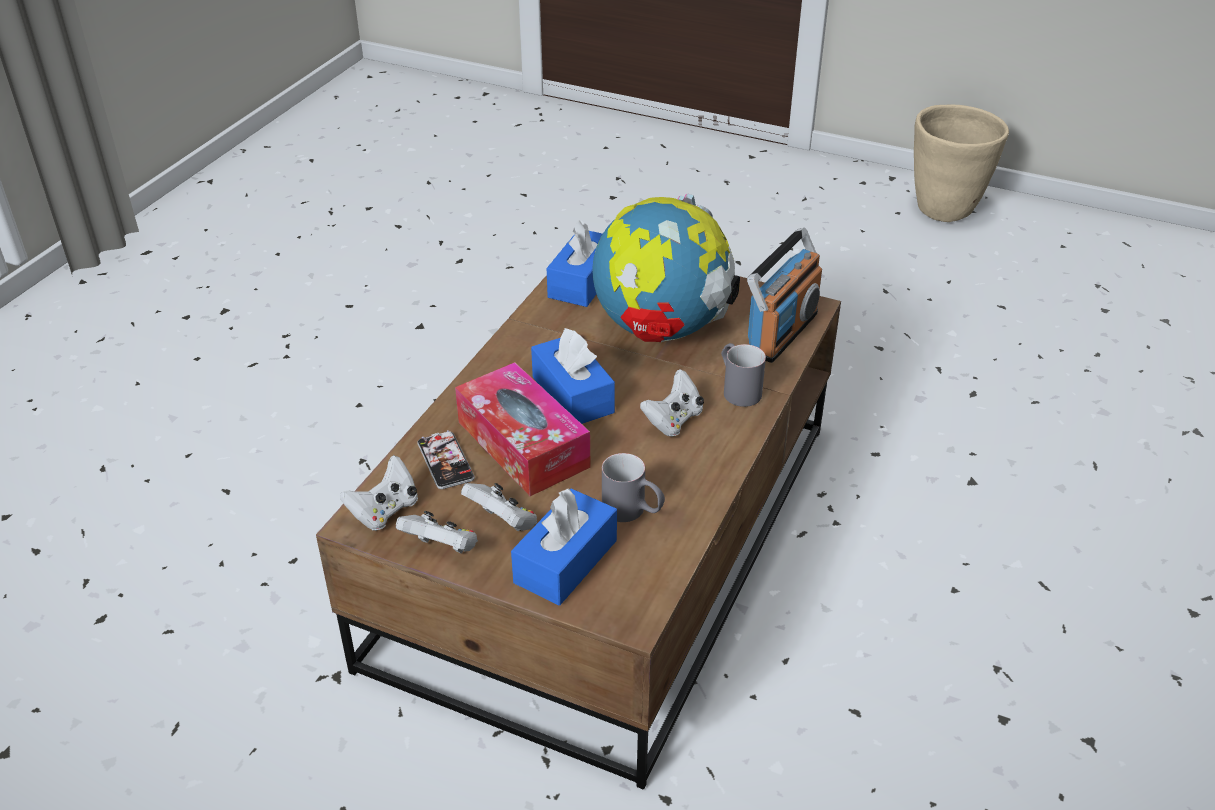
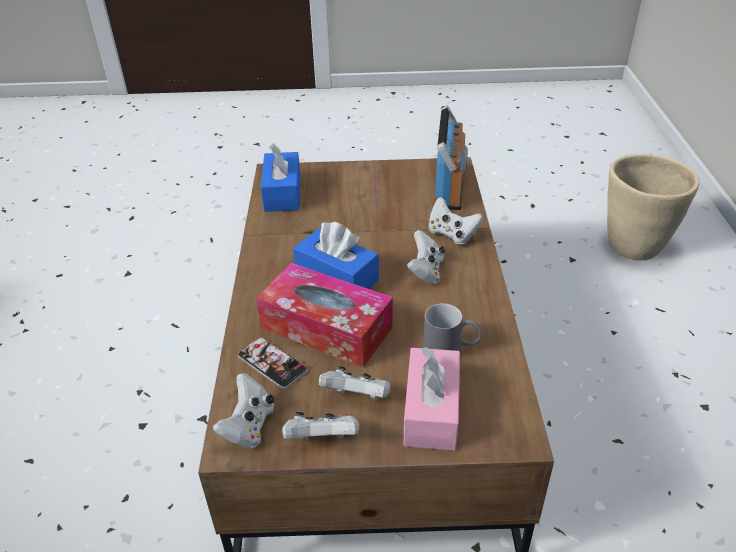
camera: 25 degrees left, 0 degrees up
(565, 561) = (431, 410): blue tissue box -> pink tissue box
(661, 330) = (366, 210): globe -> none
(737, 388) = (452, 234): grey mug -> white game controller
(945, 210) = (437, 103): beige planter -> beige planter (633, 247)

